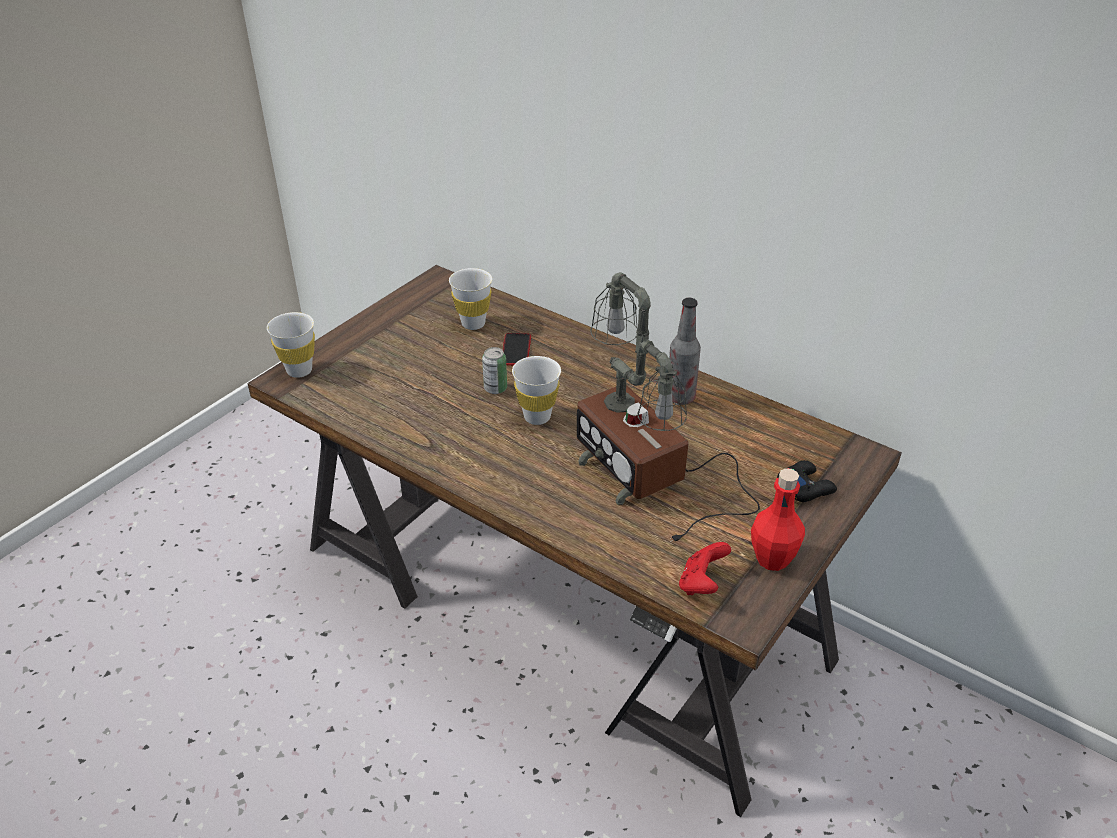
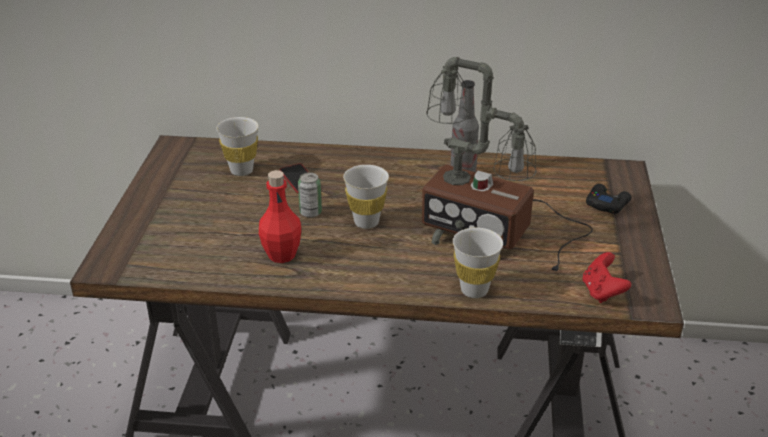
camera: 30 degrees left, 5 degrees down
(299, 370) = (114, 255): white cup -> white cup (474, 290)
(772, 559) = (632, 257): red bottle -> red bottle (281, 255)

